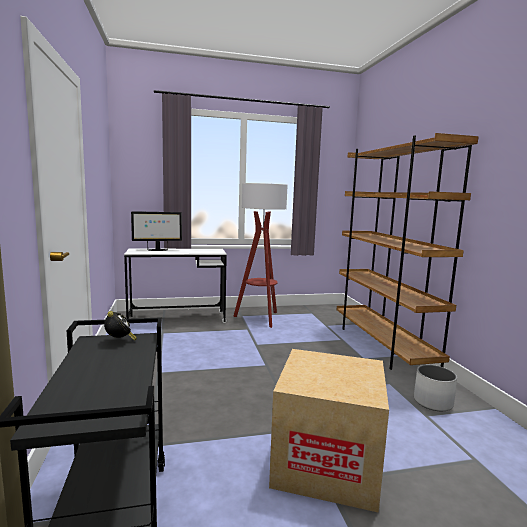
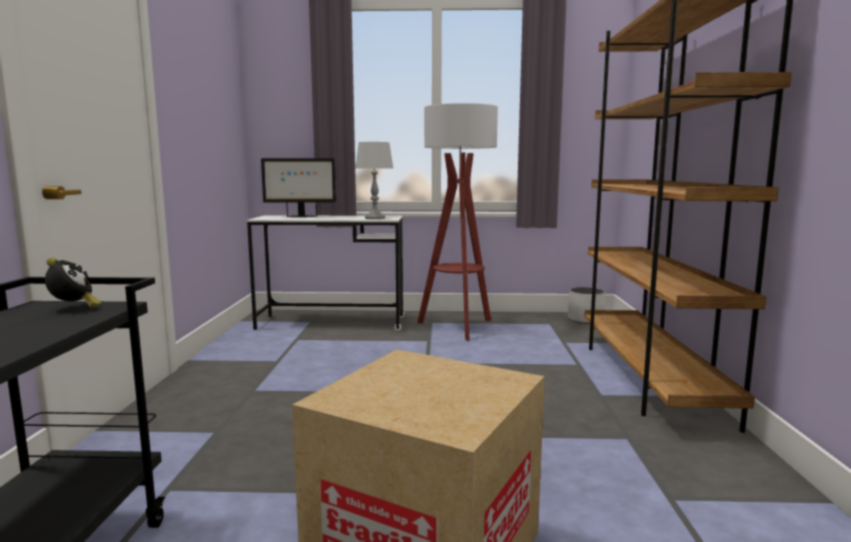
camera: 15 degrees right, 0 degrees up
(209, 251) = (375, 218): none -> grey table lamp
(433, 402) = (698, 477): white planter -> white planter (585, 320)

